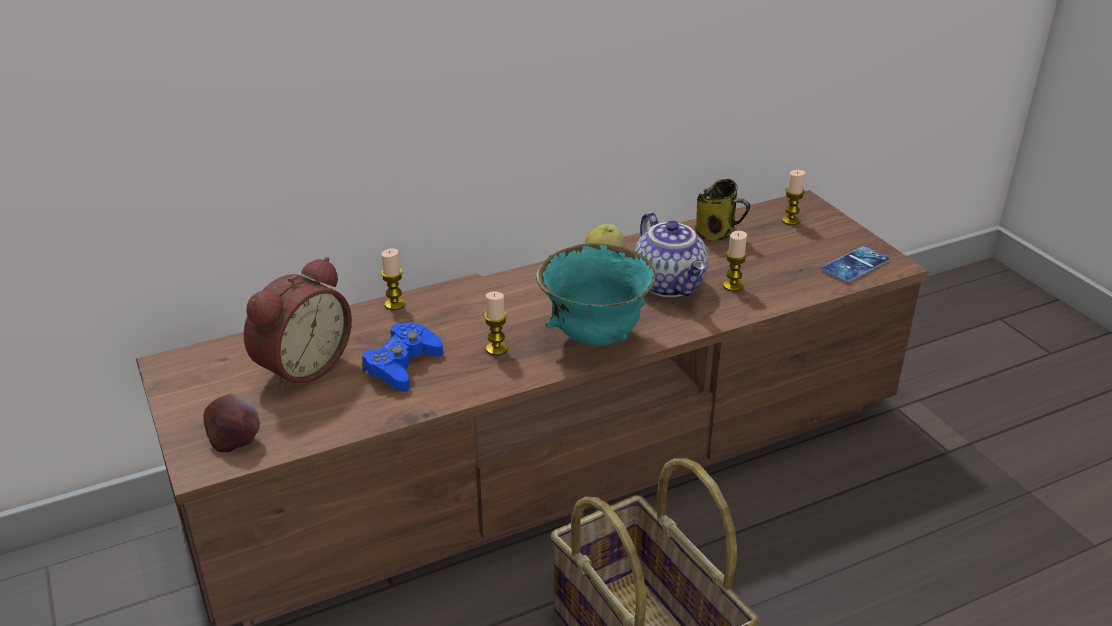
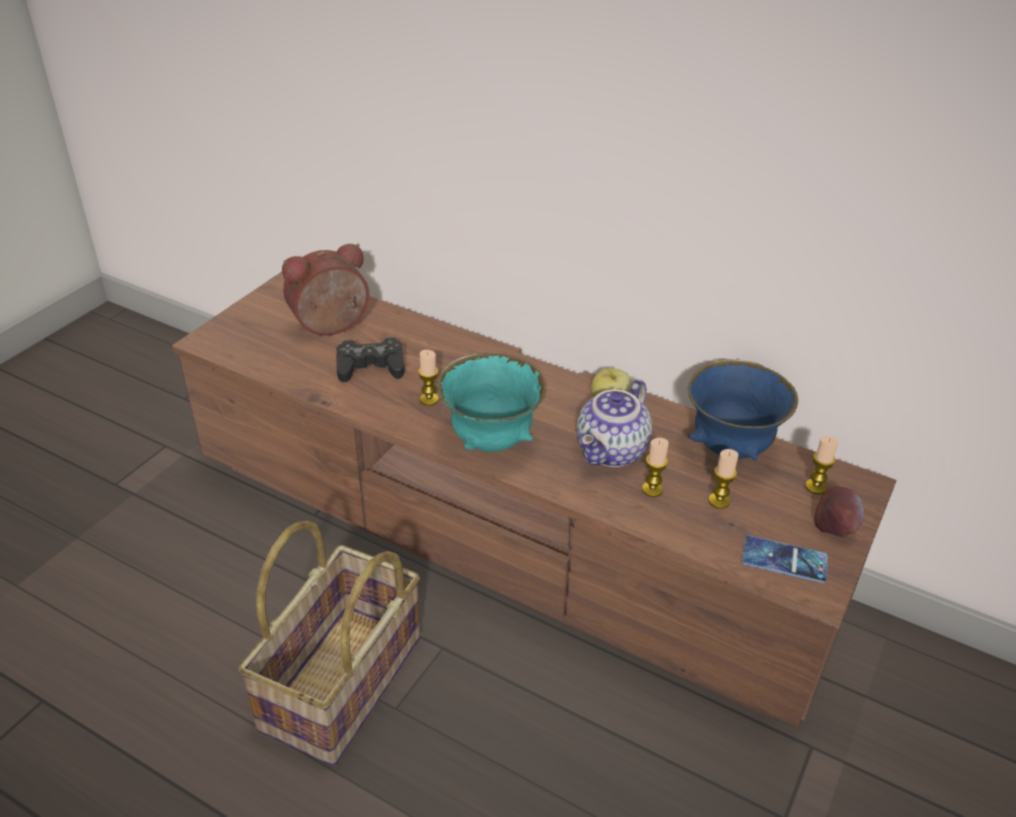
camera: 55 degrees right, 5 degrees up
(235, 440) = (236, 340): apple -> apple (835, 527)
(300, 366) = (331, 328): alarm clock -> alarm clock turned 150 degrees clockwise
(394, 304) = (439, 331): candle -> candle (719, 501)
(402, 365) = (370, 367): blue game controller -> black game controller
(717, 233) = (731, 448): mug -> blue bowl

